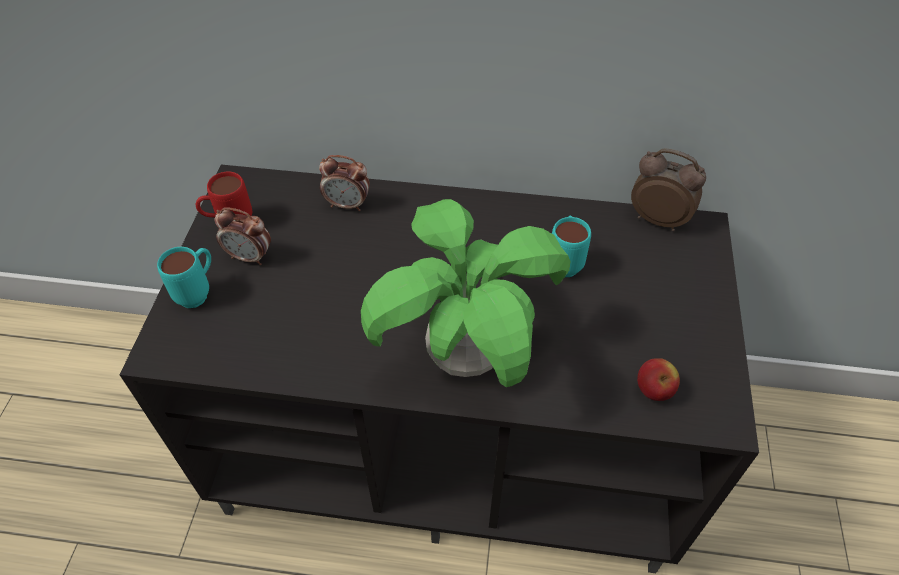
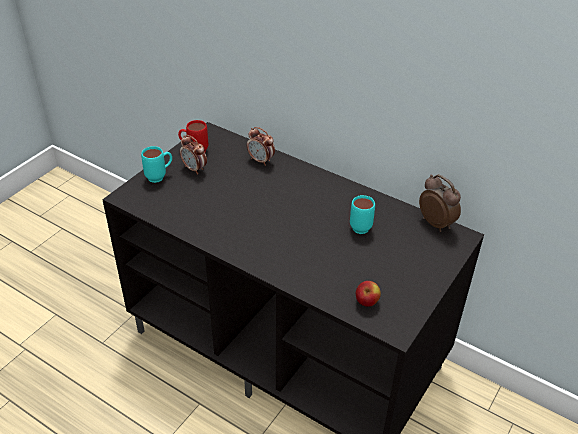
camera: 25 degrees right, 10 degrees down
(464, 357) = (273, 250): potted plant -> none

